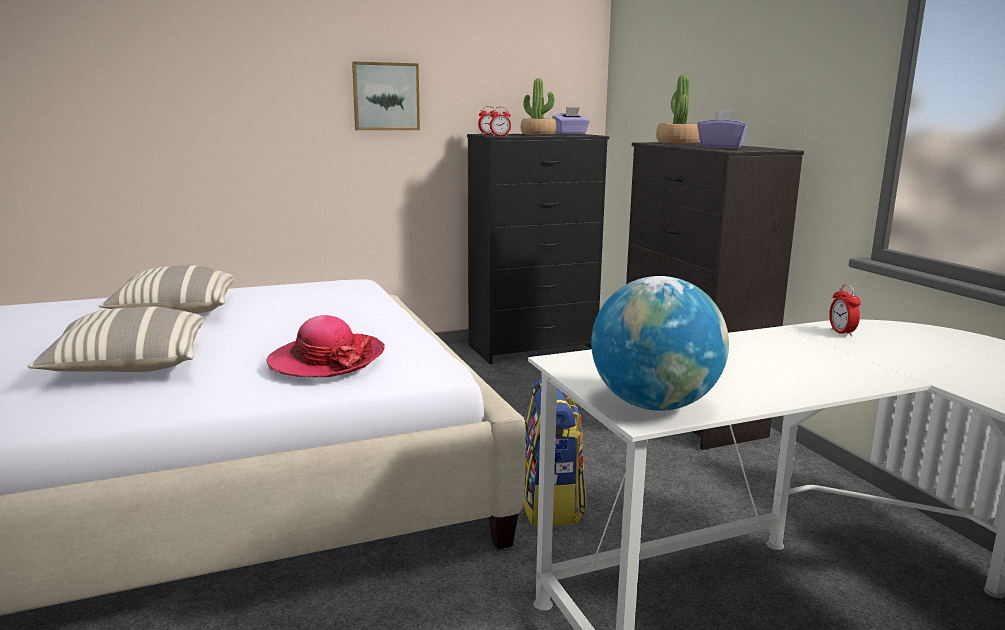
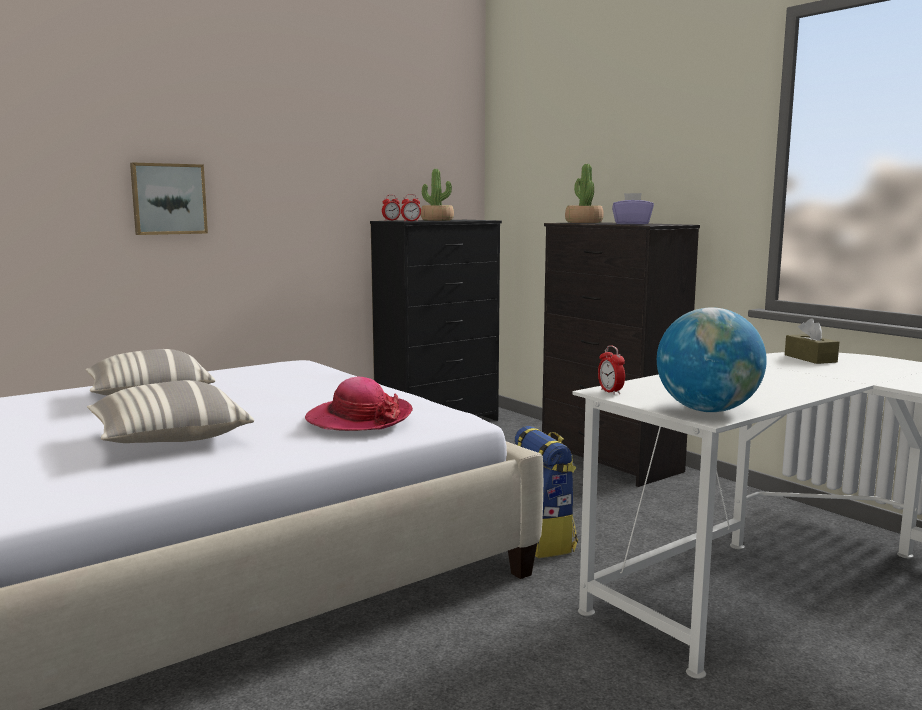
camera: 15 degrees left, 5 degrees down
(385, 96) = (294, 186): picture -> picture (168, 199)
(570, 133) = (461, 219): purple tissue box -> none
(841, 333) = (780, 360): alarm clock -> alarm clock (610, 392)
(885, 333) = (810, 358): none -> brown tissue box

